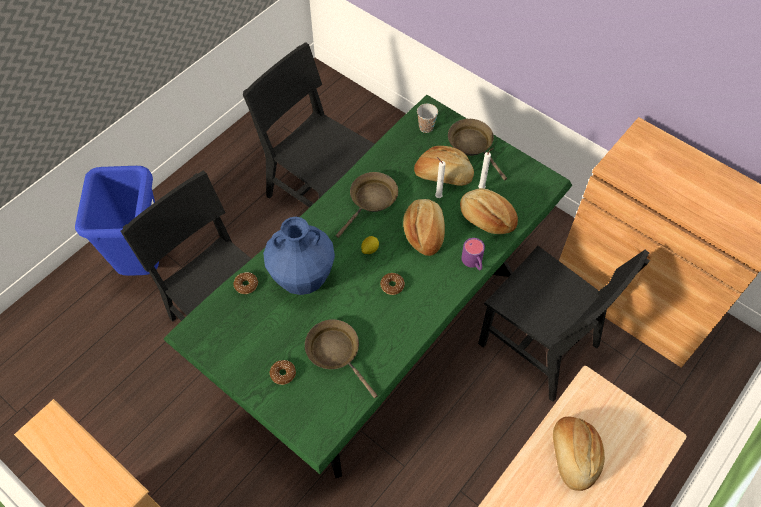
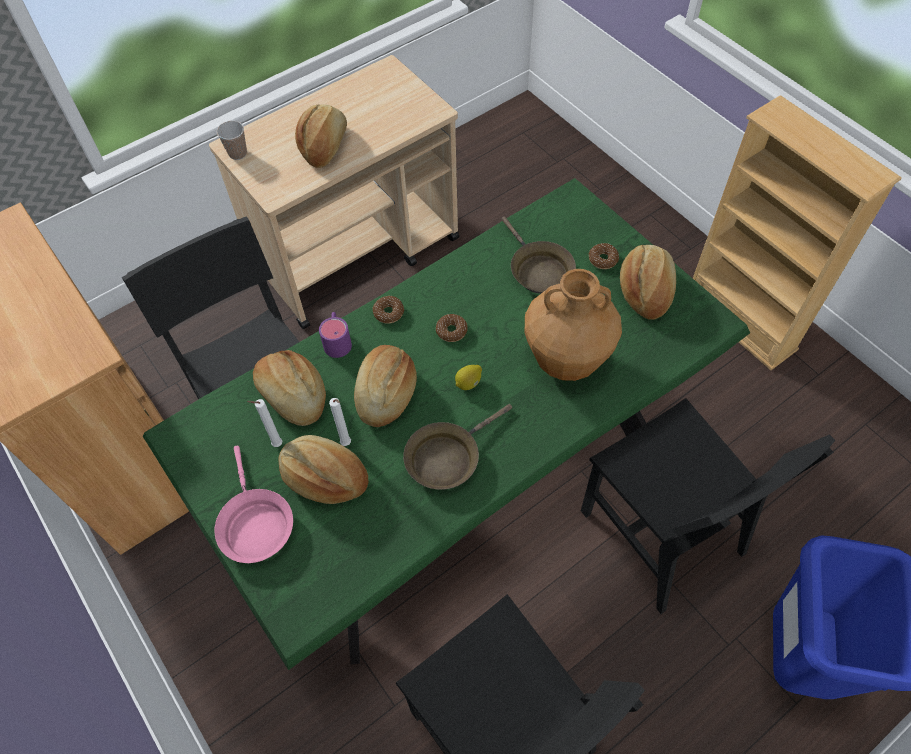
camera: 165 degrees left, 0 degrees up
(245, 351) = (646, 290): none -> bread
(246, 285) = (643, 366): donut -> donut (388, 313)
(303, 279) = (565, 361): blue vase -> brown vase
(426, 127) = (316, 578): cup -> cup (238, 153)
(472, 145) = (255, 524): brown frying pan -> pink frying pan

